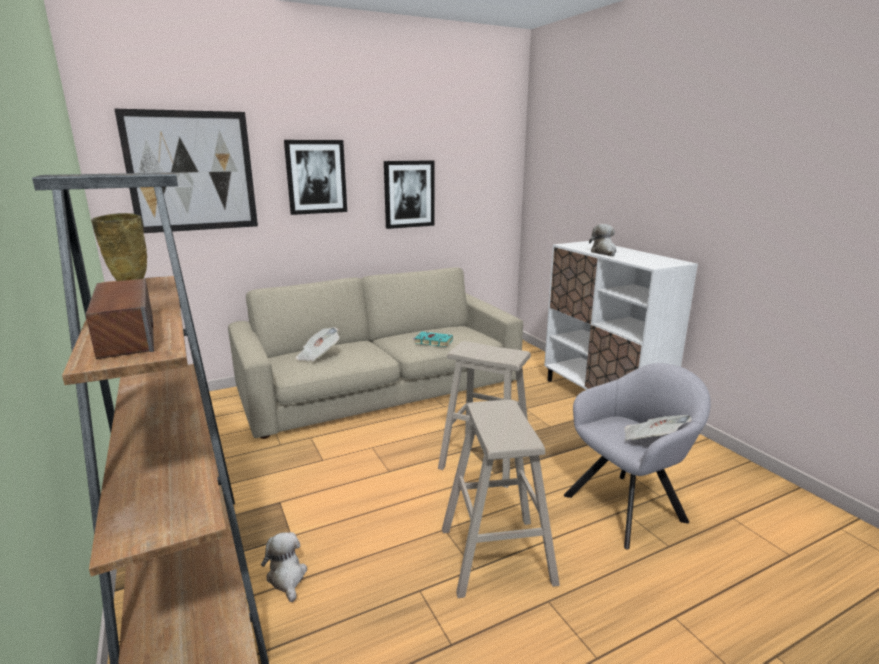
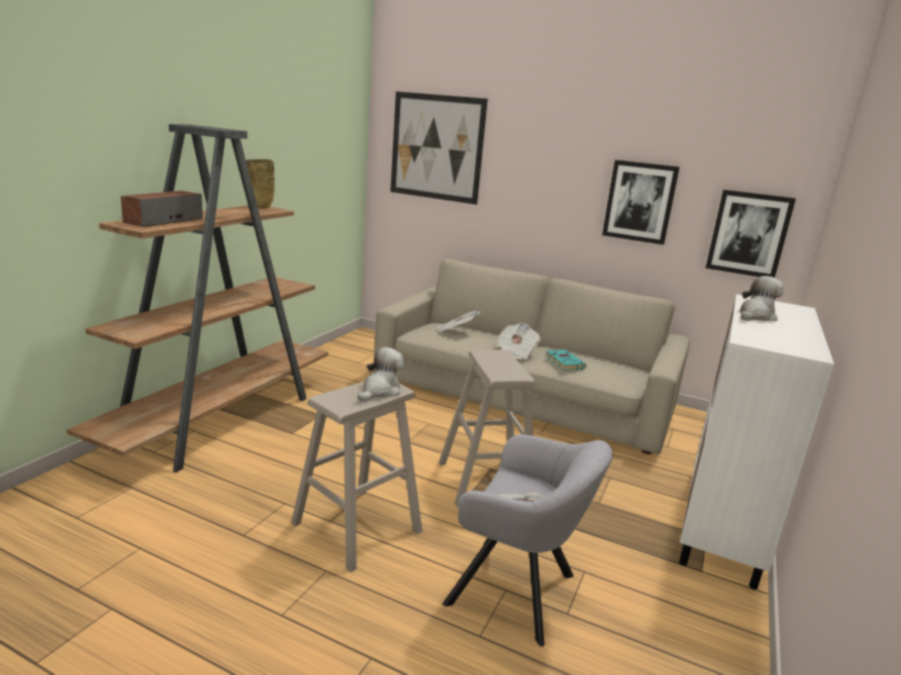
camera: 50 degrees right, 0 degrees up
(287, 577) = (252, 447): plush toy -> plush toy (380, 391)
(316, 177) = (539, 167): picture -> picture (748, 234)
(388, 351) = (515, 353): none -> newspaper

